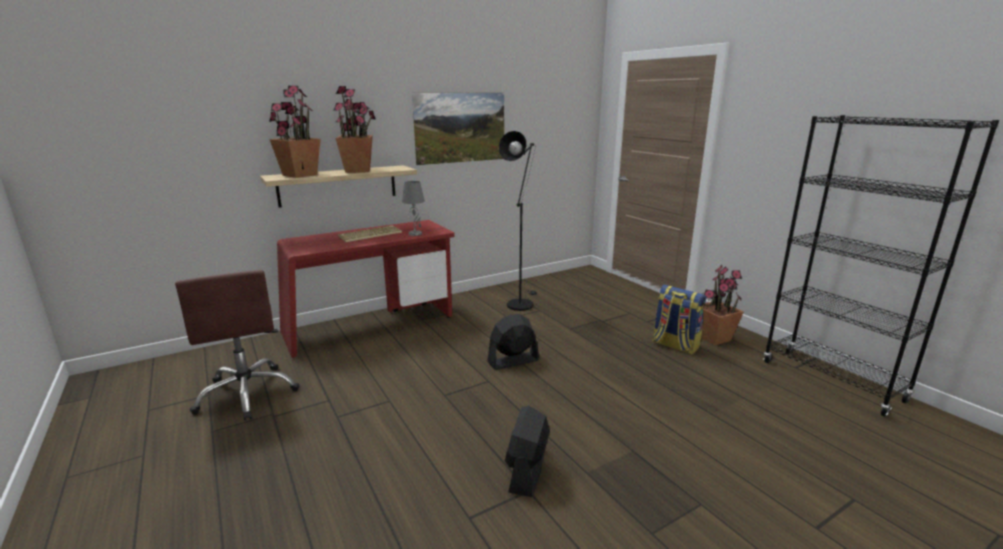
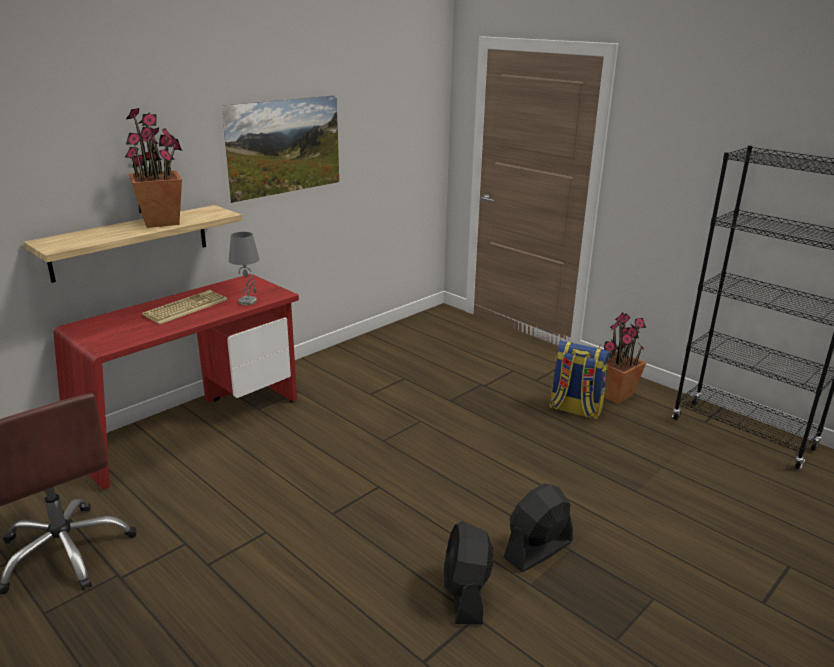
camera: 15 degrees left, 5 degrees up
(299, 175) = (83, 237): potted plant -> none
(513, 361) = (398, 455): black fan -> black fan (538, 550)
(521, 303) = (377, 370): black floor lamp -> none

